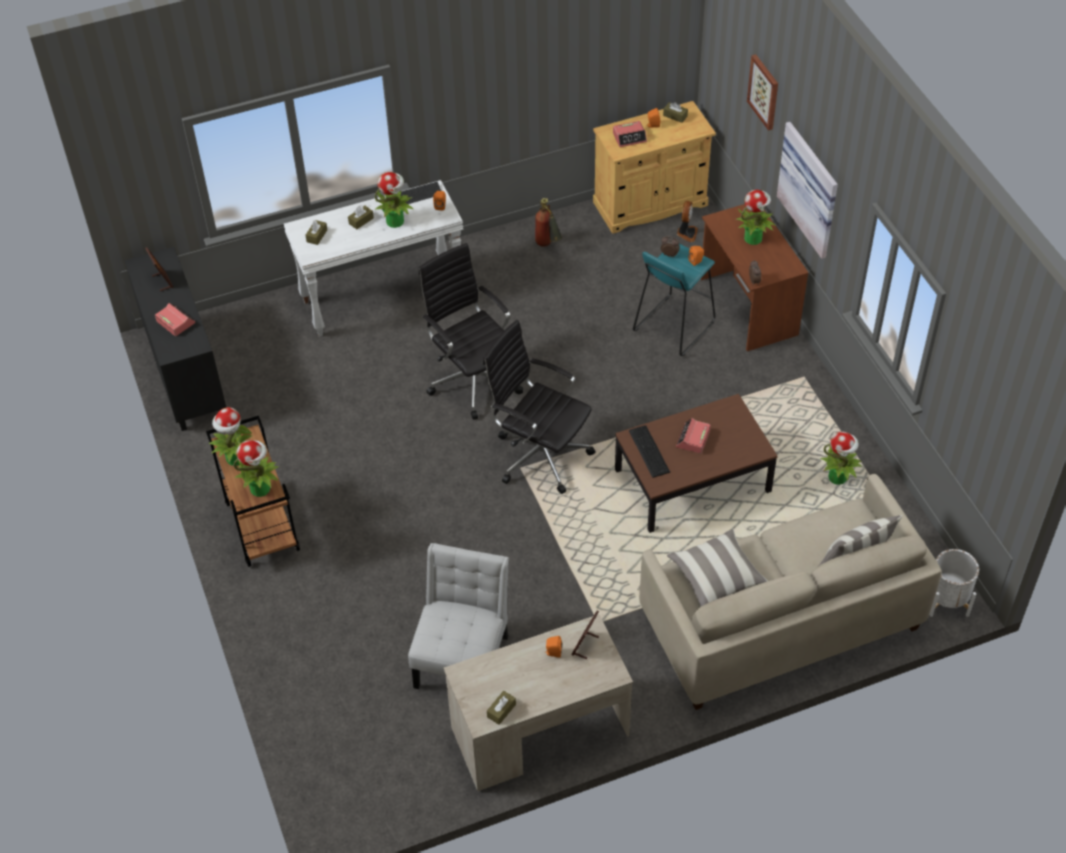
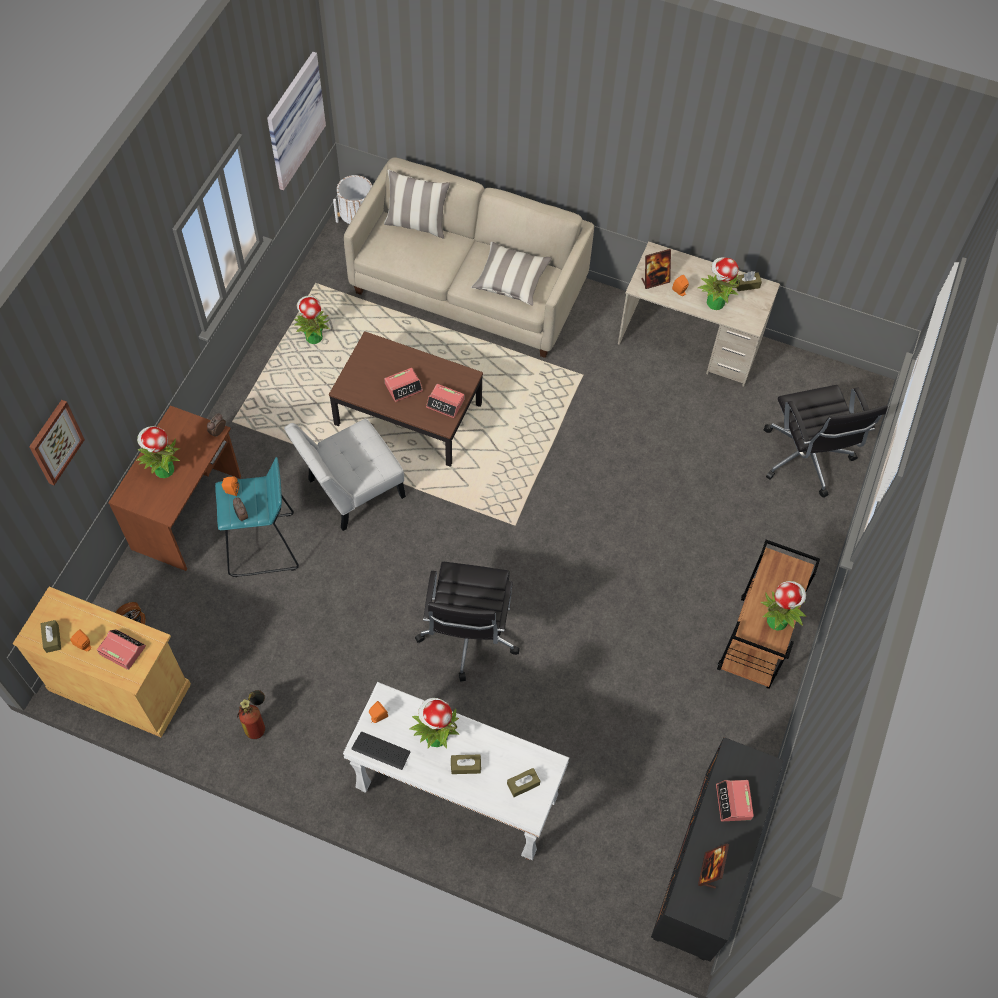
camera: 140 degrees left, 10 degrees up
(261, 488) = (777, 575): potted plant -> potted plant (714, 302)
(463, 656) = (693, 424): white chair -> white chair (351, 491)
(539, 454) = (489, 524): black office chair -> black office chair (806, 459)
(648, 452) = (445, 403): keyboard -> alarm clock
(811, 188) = (132, 367): picture -> picture (292, 120)

